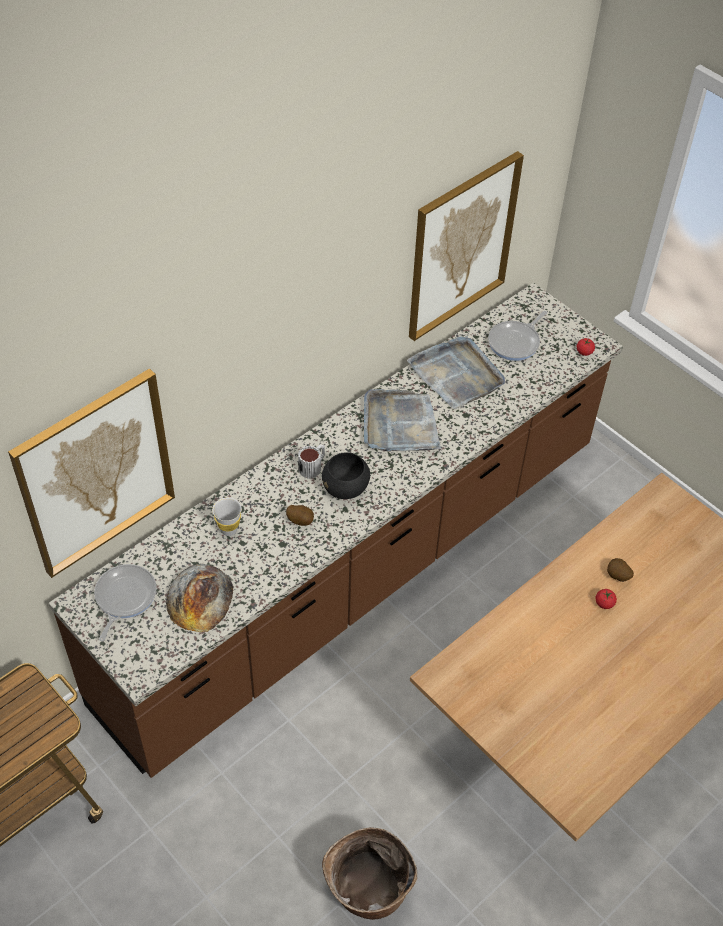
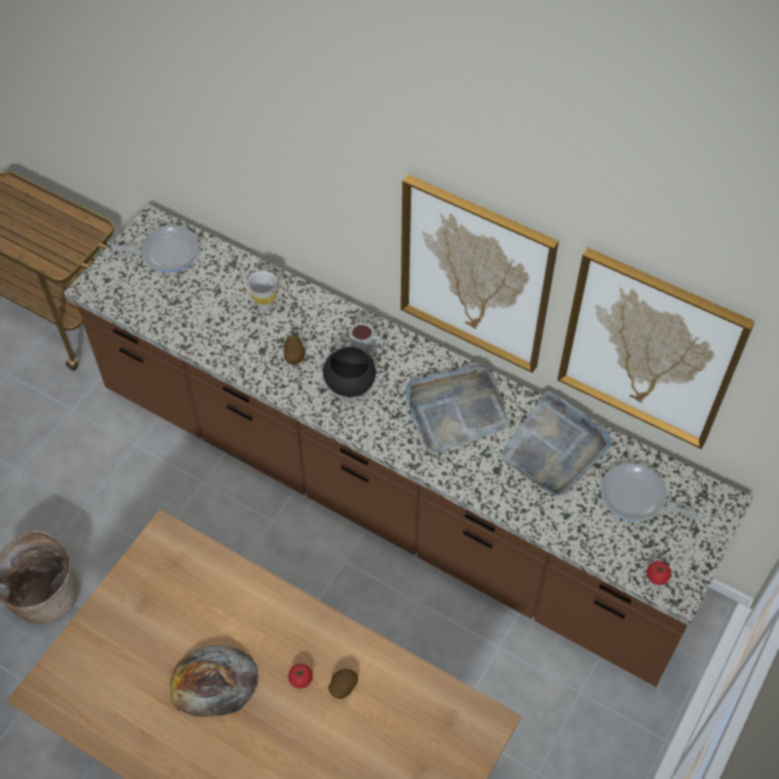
camera: 75 degrees right, 5 degrees up
(96, 473) = (200, 143): picture -> picture (475, 274)
(200, 598) = (181, 305): bread -> bread (213, 681)

